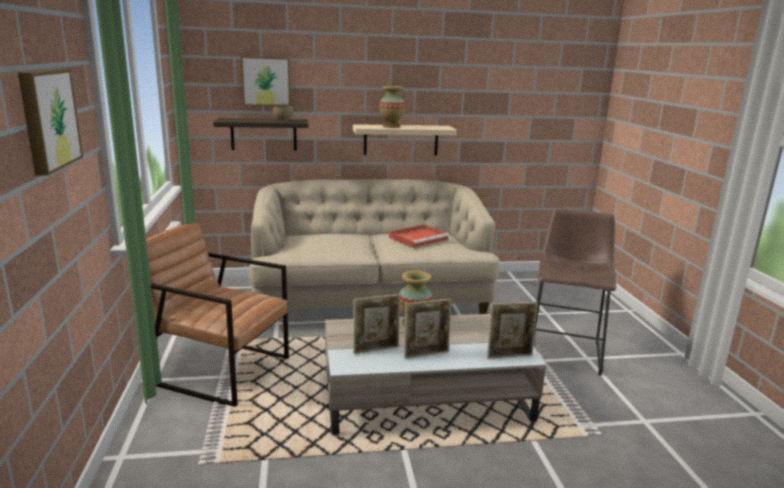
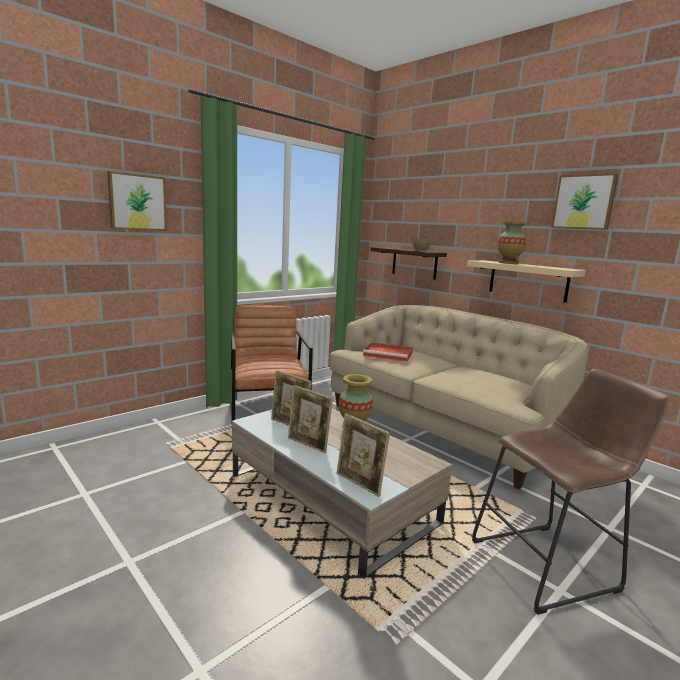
camera: 55 degrees right, 5 degrees down
(266, 81) = (421, 218): picture -> picture (584, 202)
(419, 238) = (483, 376): red tray -> red tray (389, 354)

